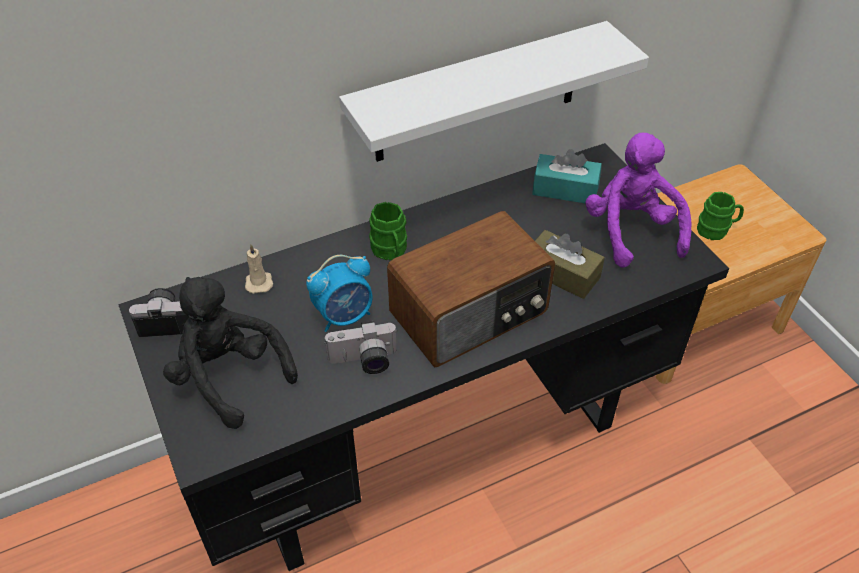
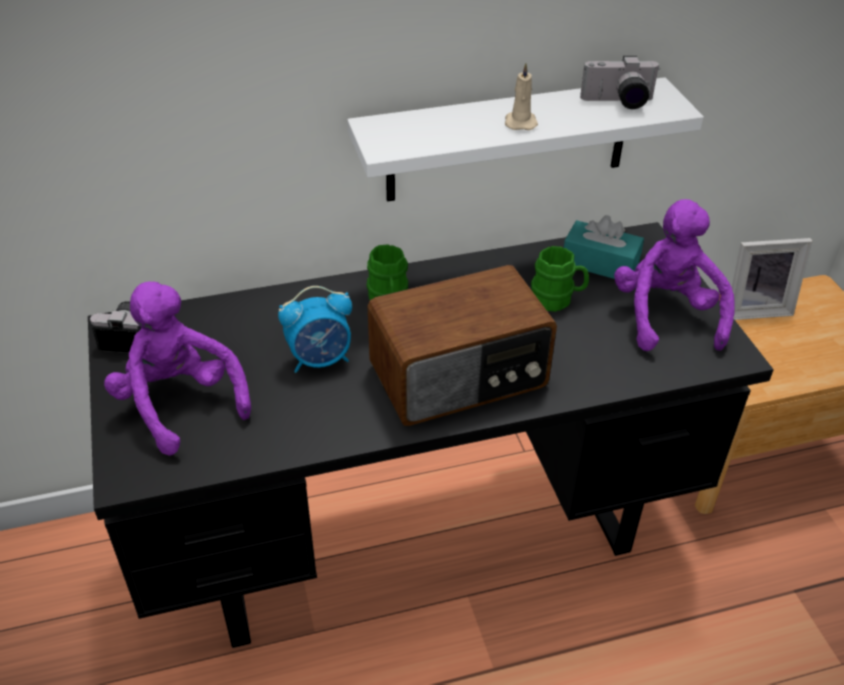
camera: 10 degrees right, 5 degrees down
(229, 376) = (179, 403): black plush toy -> purple plush toy
(259, 282) = (239, 313): beige candle -> beige candle (520, 122)
(364, 362) = (328, 409): camera -> camera (618, 102)
(562, 274) = (574, 349): brown tissue box -> none
(688, 203) = (754, 308): none -> picture frame
(716, 230) = (782, 340): green mug -> green mug (557, 299)

